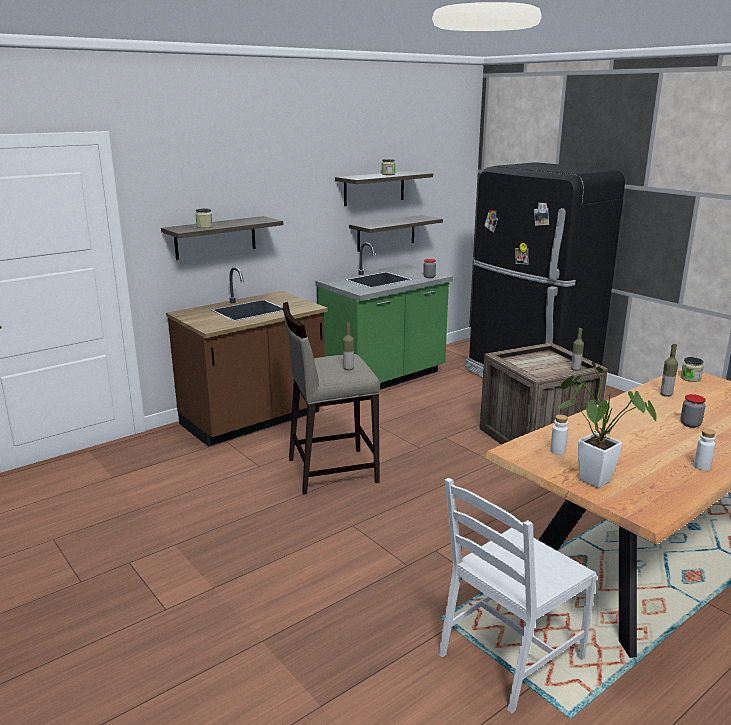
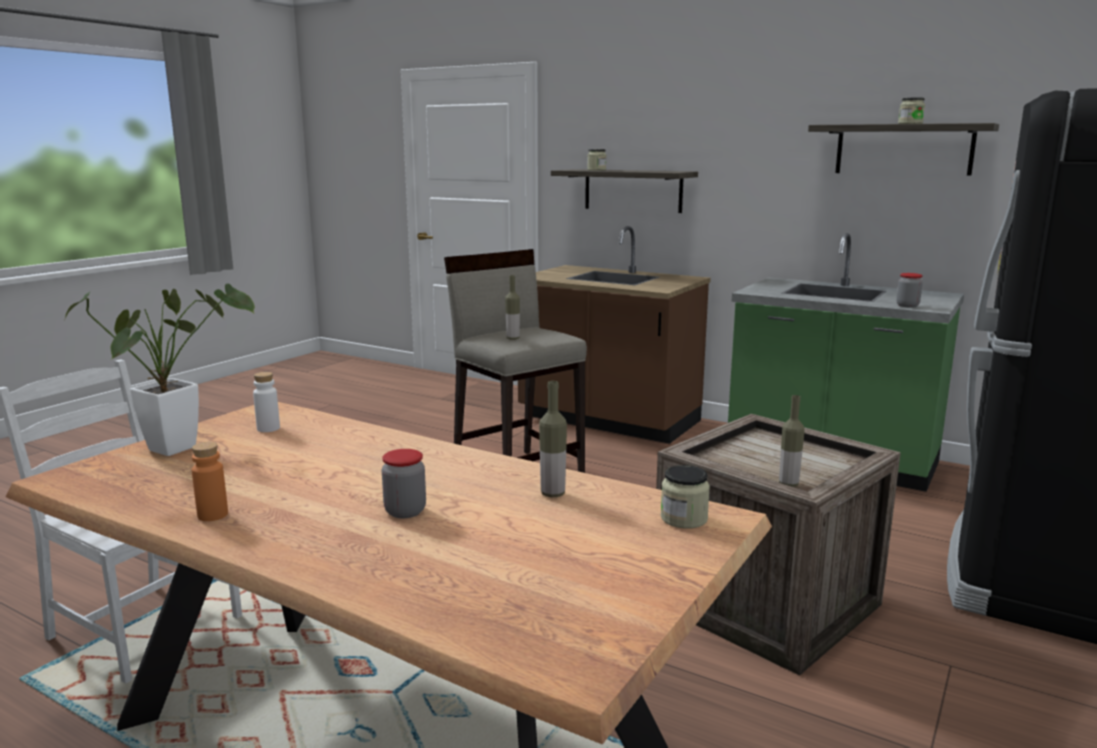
camera: 70 degrees right, 5 degrees down
(386, 233) = (923, 230): shelf -> none
(701, 467) = (212, 515): white bottle -> orange bottle

